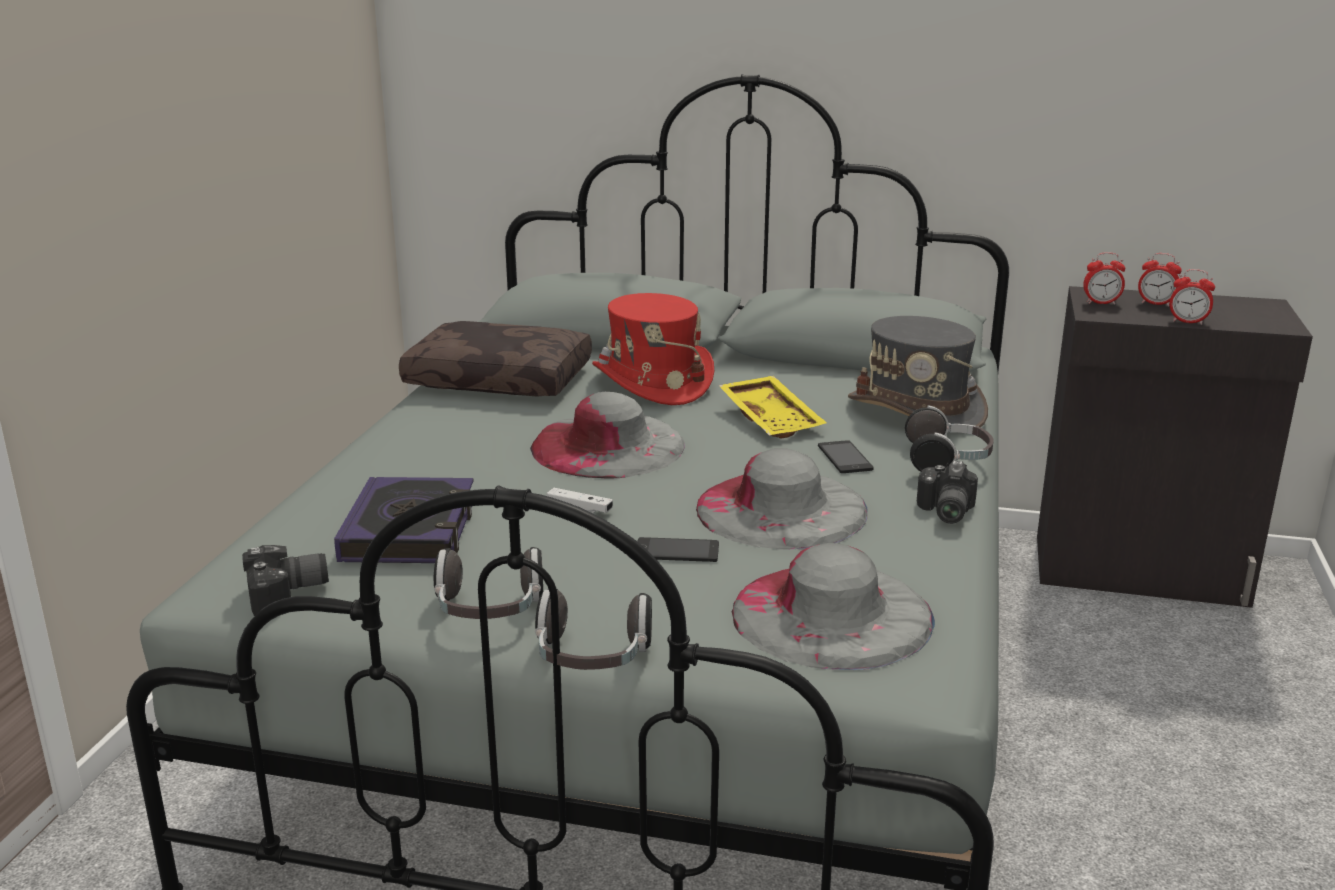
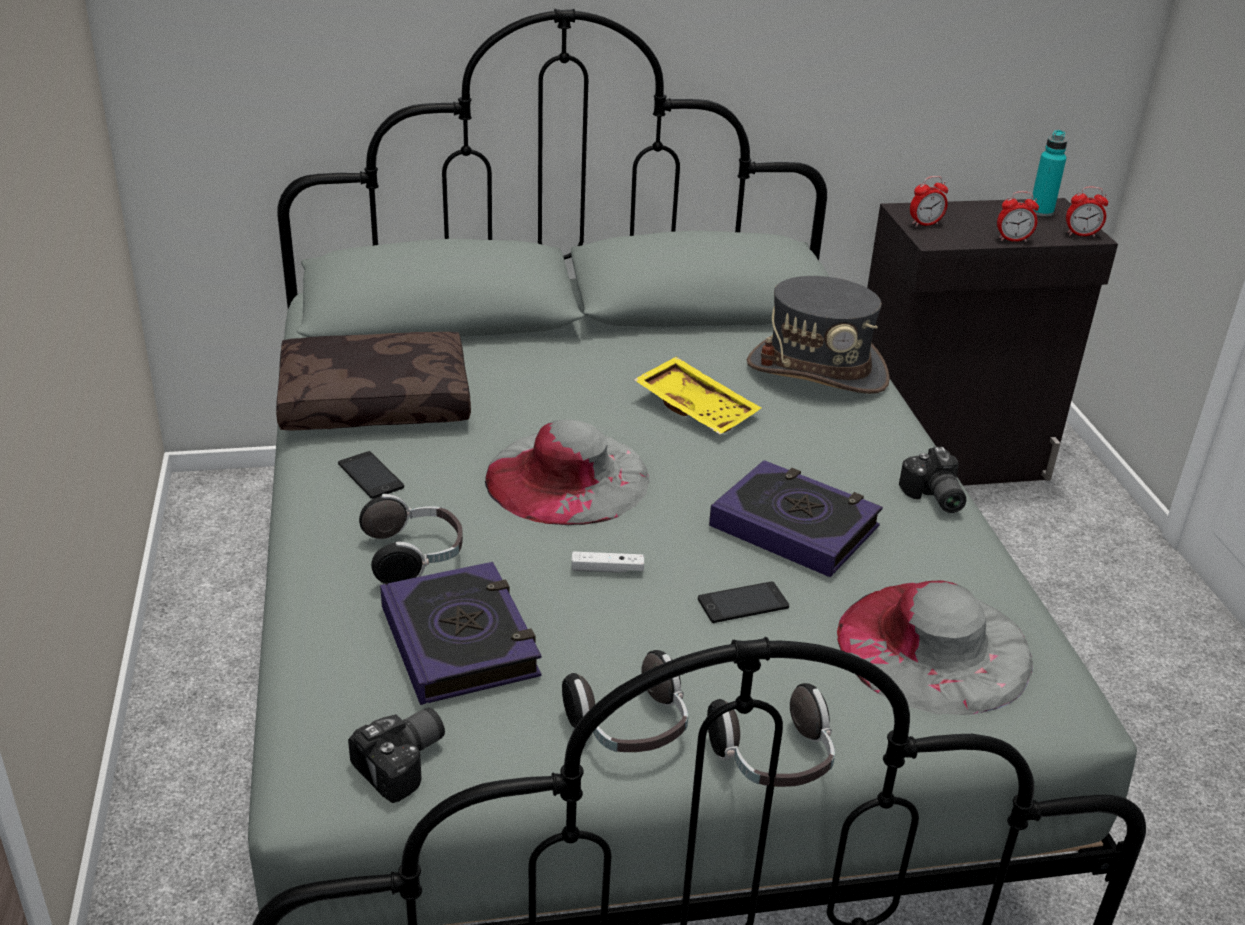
camera: 25 degrees left, 10 degrees up
(652, 383) = (541, 378): red hat -> none
(781, 509) = (794, 526): grey hat -> book
(844, 458) = (800, 447): phone -> phone (370, 476)
(947, 462) = (891, 433): headphones -> headphones (415, 557)
(1156, 303) = (970, 218): alarm clock -> alarm clock (1081, 234)
(1245, 306) = (1041, 212): none -> turquoise bottle

